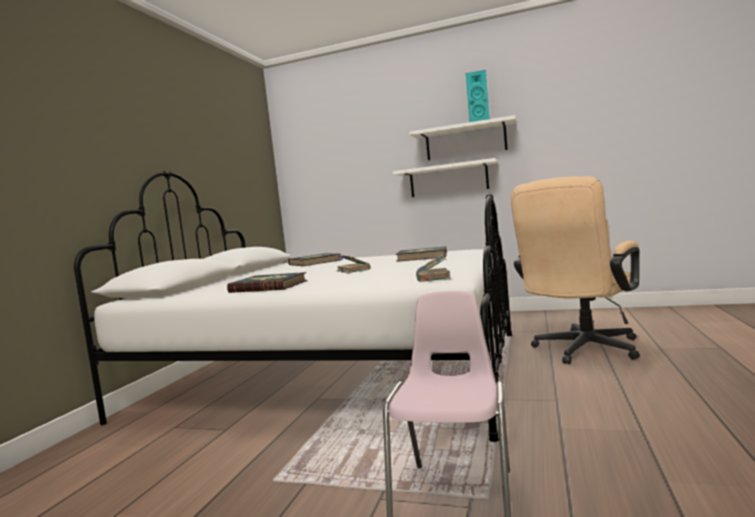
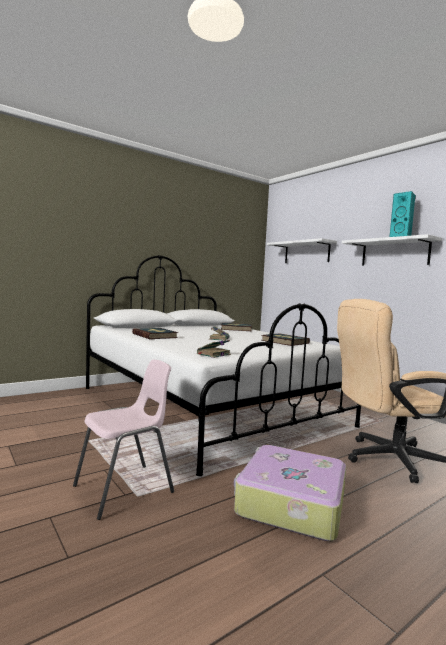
camera: 35 degrees right, 0 degrees up
(448, 179) = (375, 284): white shelf -> white shelf (306, 252)
(611, 420) = (290, 504): none -> suitcase

